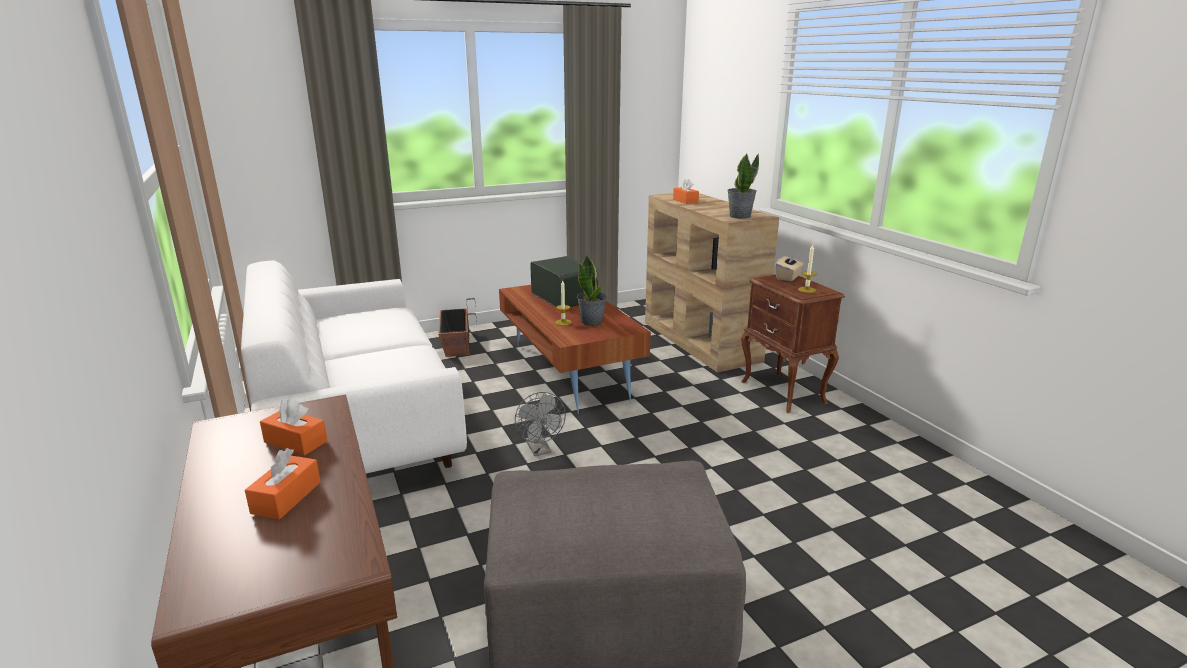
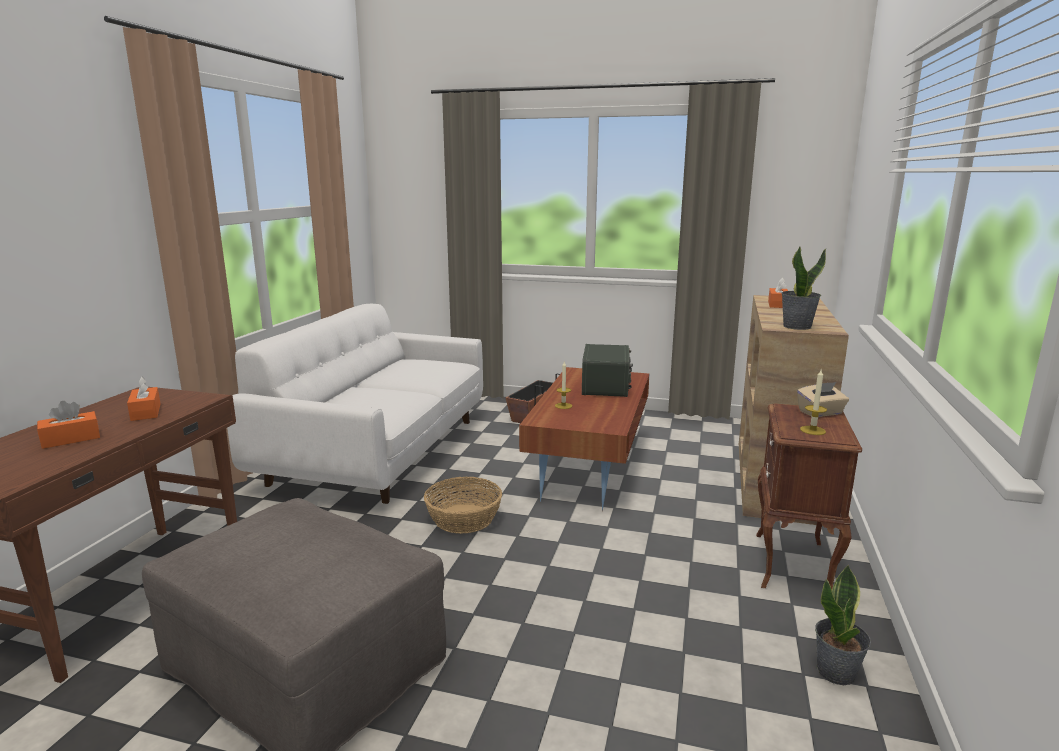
camera: 40 degrees right, 5 degrees down
(540, 450) = (464, 518): grey fan -> basket
(592, 322) = (589, 412): potted plant -> potted plant (836, 672)

